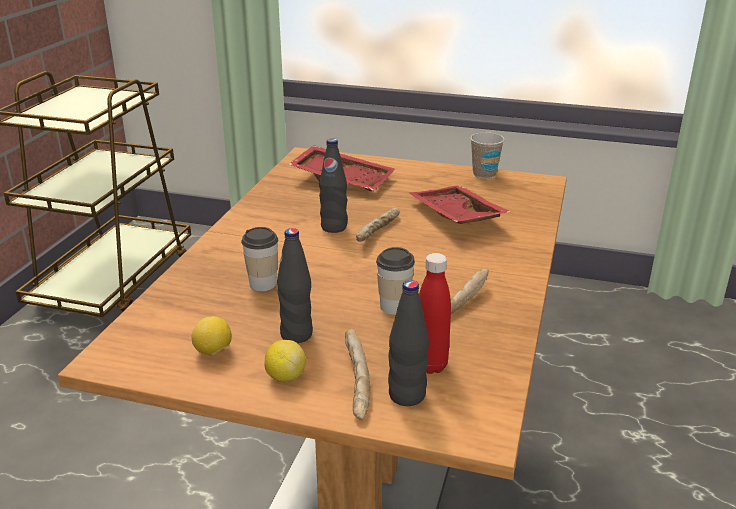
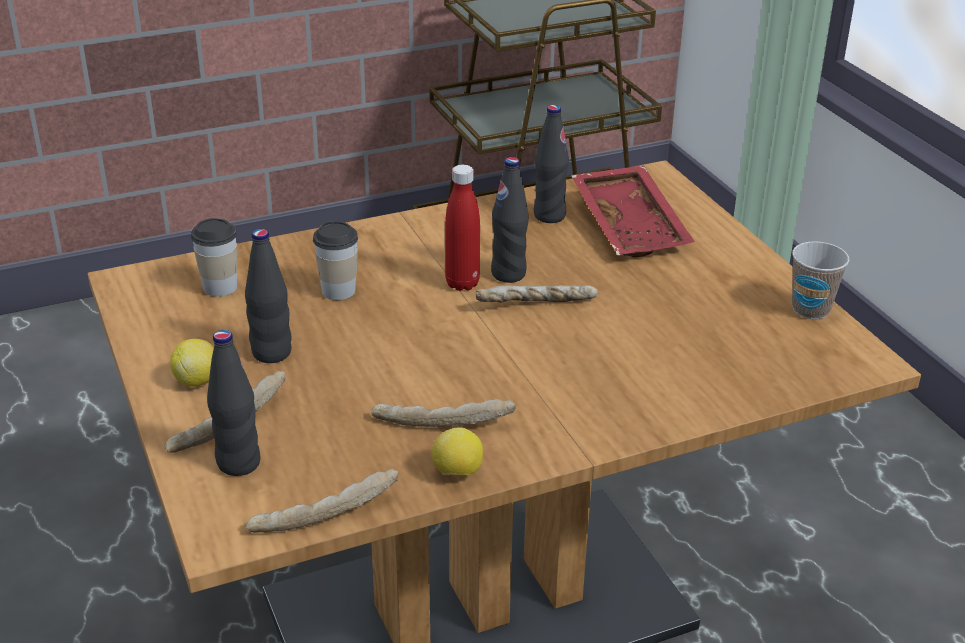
camera: 50 degrees right, 5 degrees up
(213, 352) = (195, 325): lemon -> lemon (457, 473)
(294, 193) = (549, 216): none -> black bottle
(394, 306) = (392, 385): cup -> cup (220, 287)
(431, 365) = (306, 456): red bottle -> red bottle (462, 283)
(454, 217) = (653, 337): red tray -> none
(499, 382) = (324, 513): none -> bread

